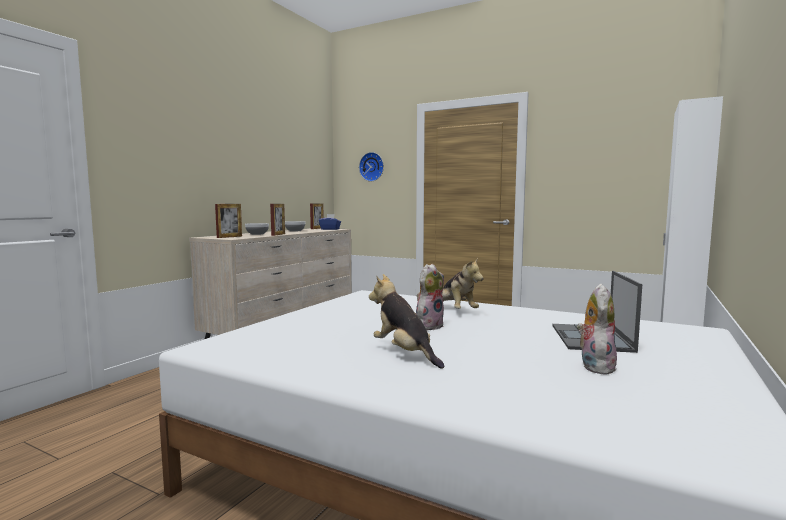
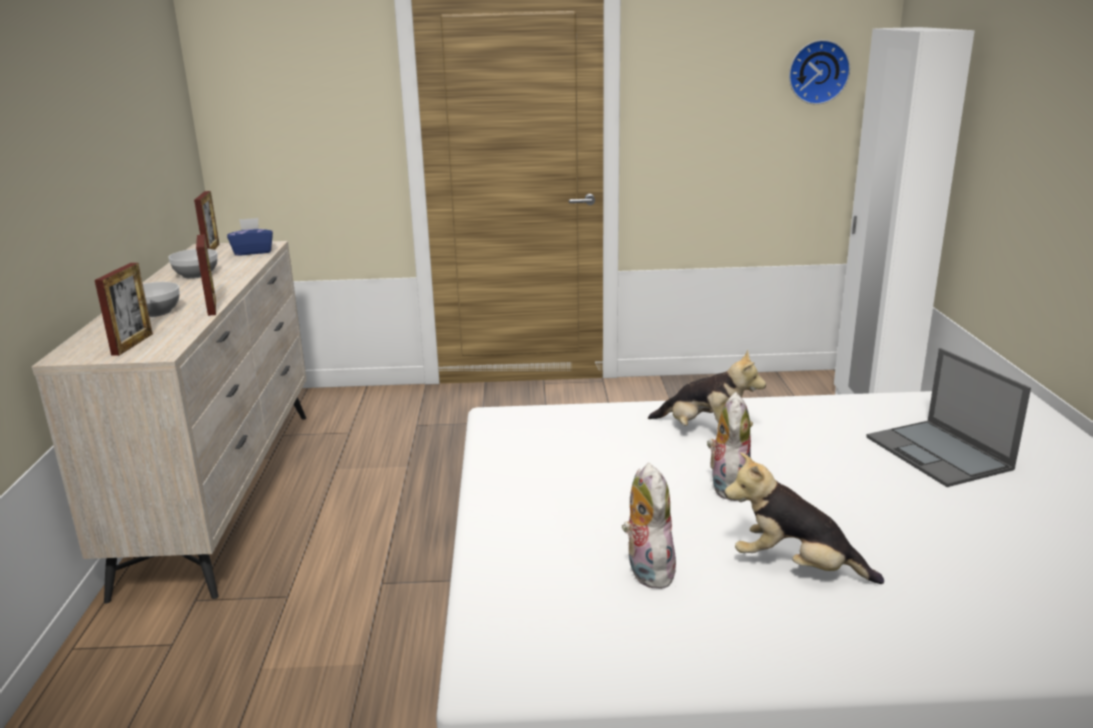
camera: 30 degrees left, 15 degrees up
(372, 167) = (295, 94): wall clock -> wall clock (817, 72)
(594, 366) = (1012, 514): plush toy -> plush toy (646, 570)

